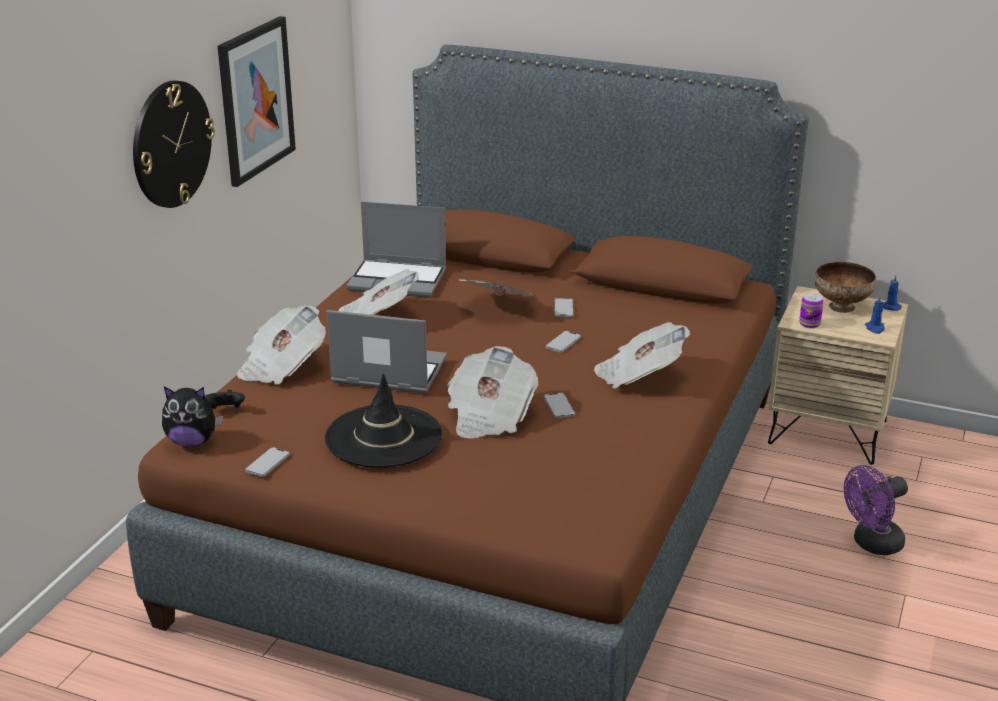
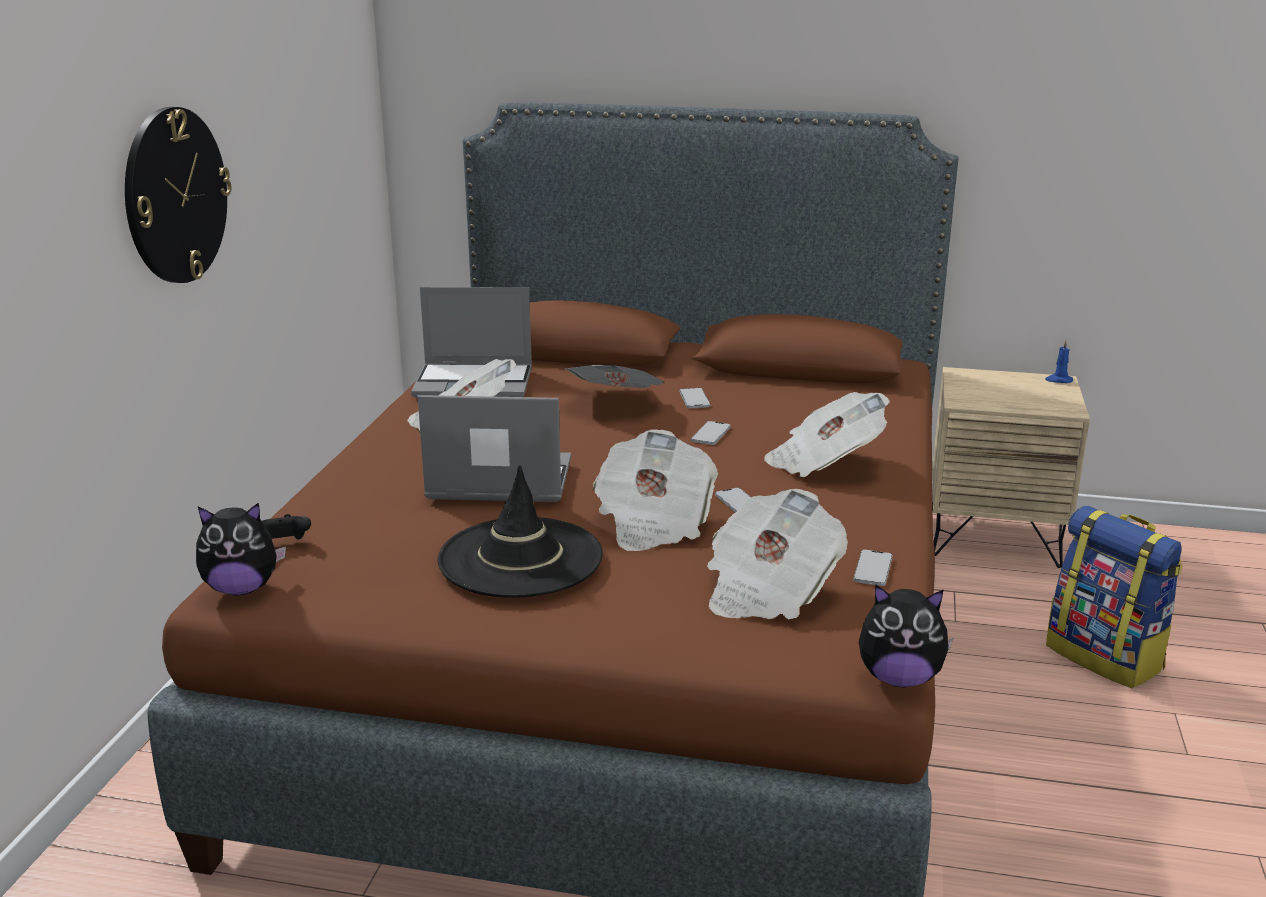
camera: 10 degrees left, 5 degrees down
(255, 100) = (277, 159): picture -> none
(267, 463) = (361, 606): phone -> phone (873, 569)
(281, 367) = (349, 487): newspaper -> newspaper (768, 590)
(611, 552) = (899, 678): none -> plush toy
(809, 324) = (980, 402): can -> none
(841, 306) = (1005, 383): bowl -> none
(872, 544) = (1106, 657): purple fan -> backpack
(875, 328) = (1056, 402): blue candle -> none

